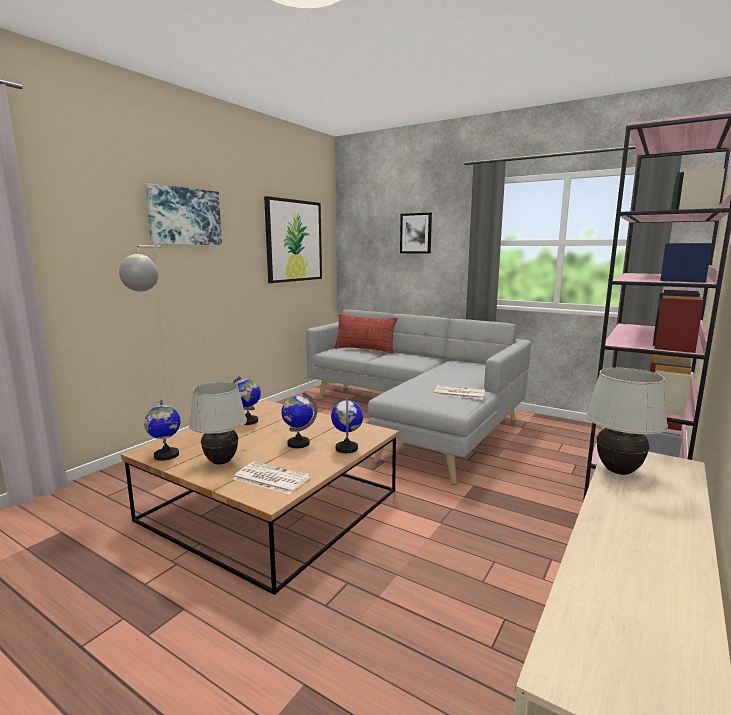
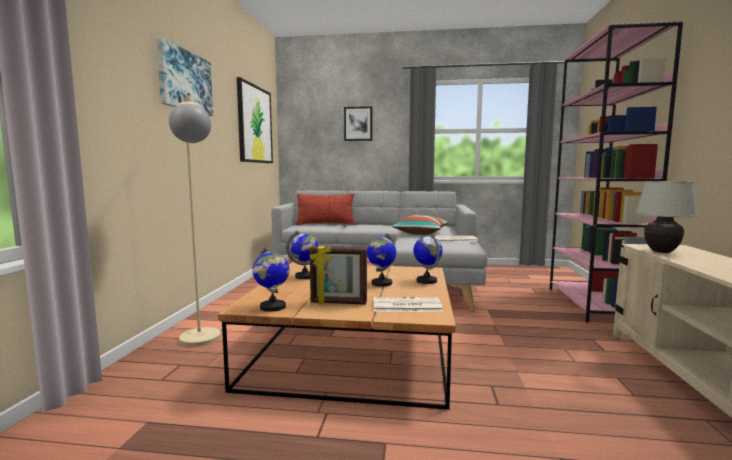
camera: 25 degrees left, 5 degrees down
(221, 462) = (338, 303): white table lamp -> picture frame
(442, 376) = (421, 233): none -> pillow

